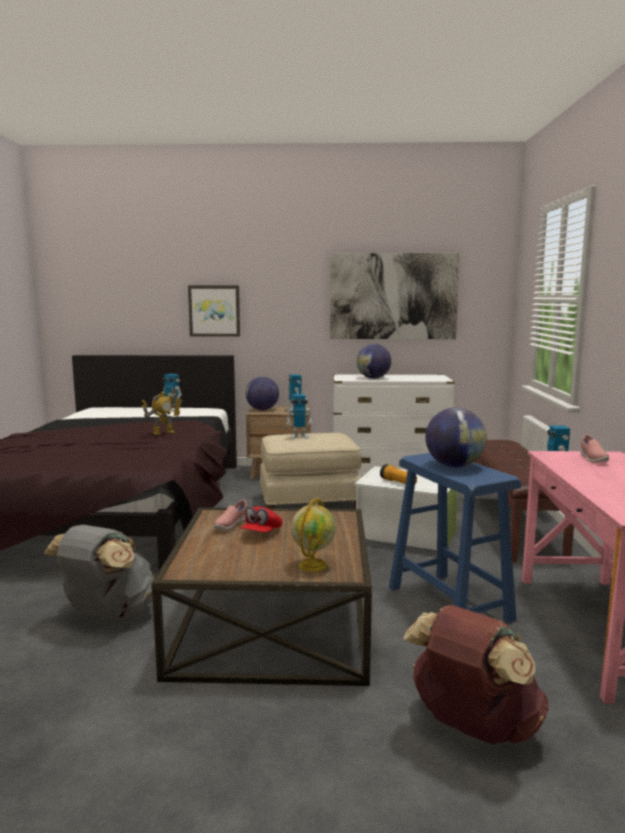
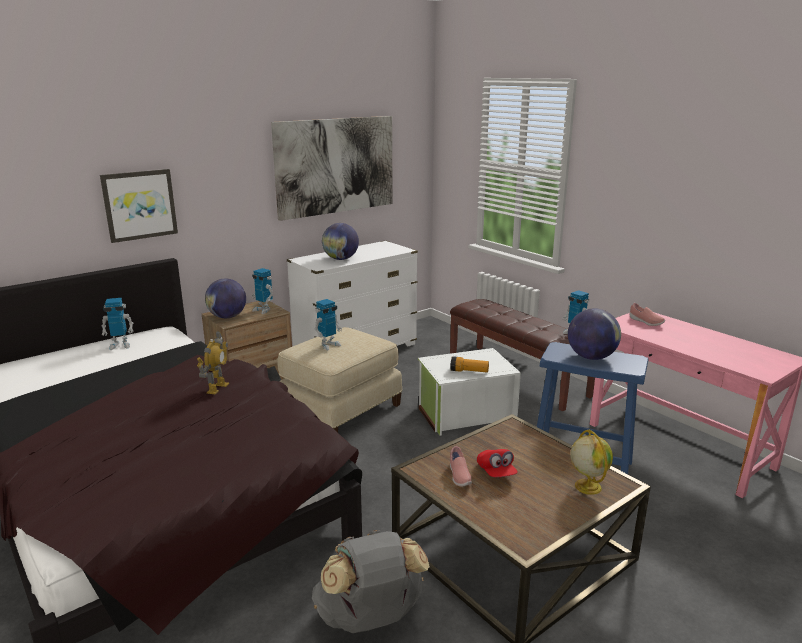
camera: 40 degrees left, 10 degrees up
(472, 727) = (720, 554): brown backpack -> none

